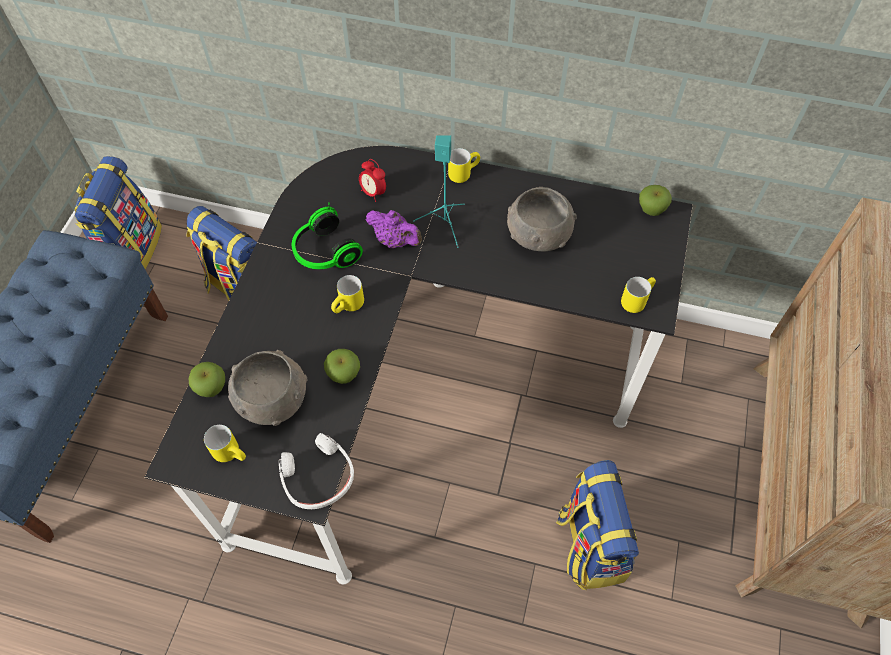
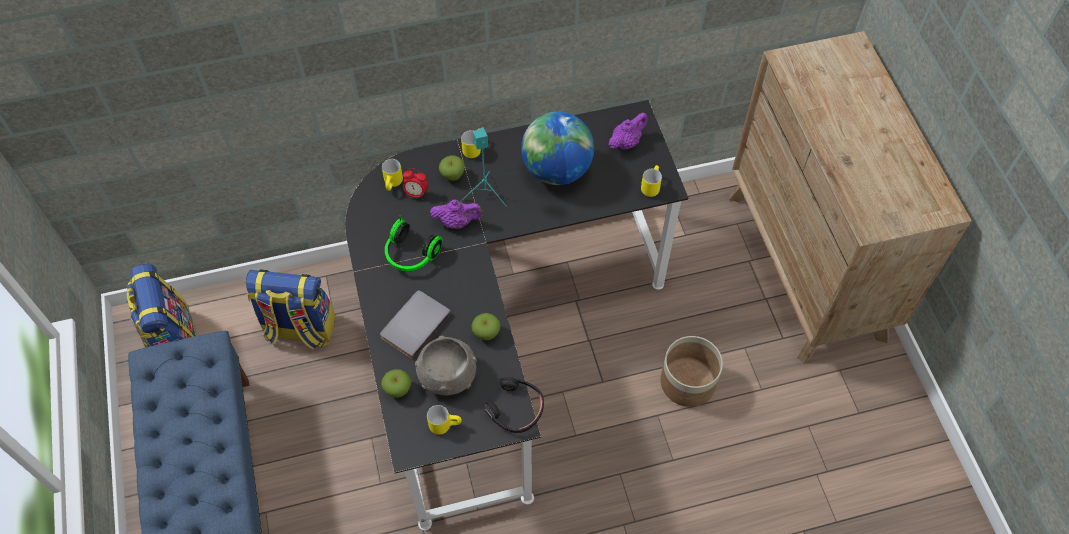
camera: 30 degrees left, 0 degrees up
(277, 326) = (414, 324): none -> grey book
(318, 477) = (515, 409): white headphones -> black headphones
(349, 307) = (457, 285): yellow mug -> yellow mug (394, 184)
(538, 234) = (556, 170): grey bowl -> globe
(589, 545) = (687, 382): backpack -> planter
(637, 239) = (626, 142): none -> purple teapot
(651, 210) = (623, 117): apple -> apple (452, 176)

